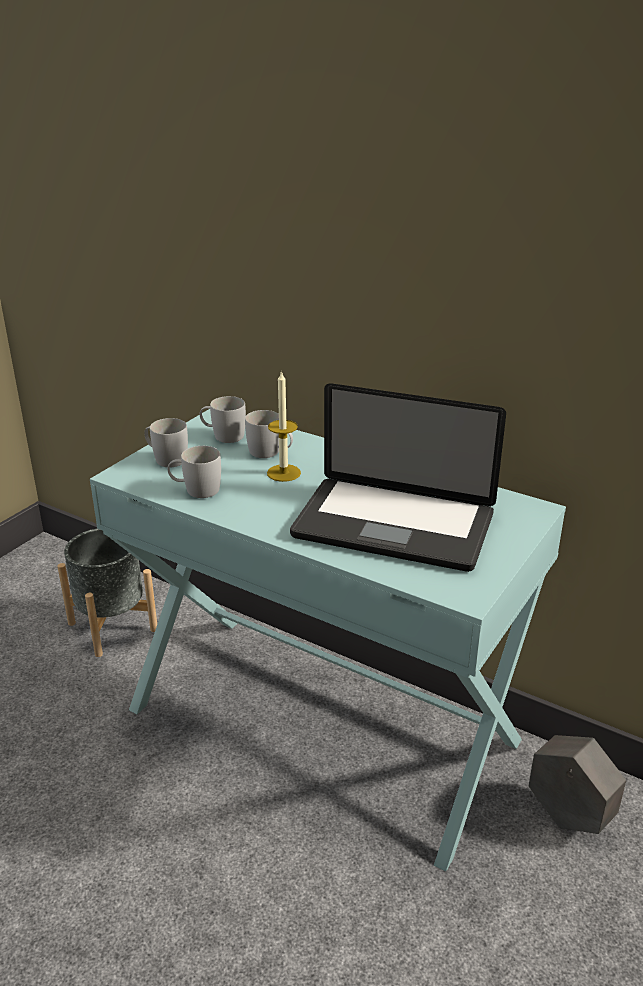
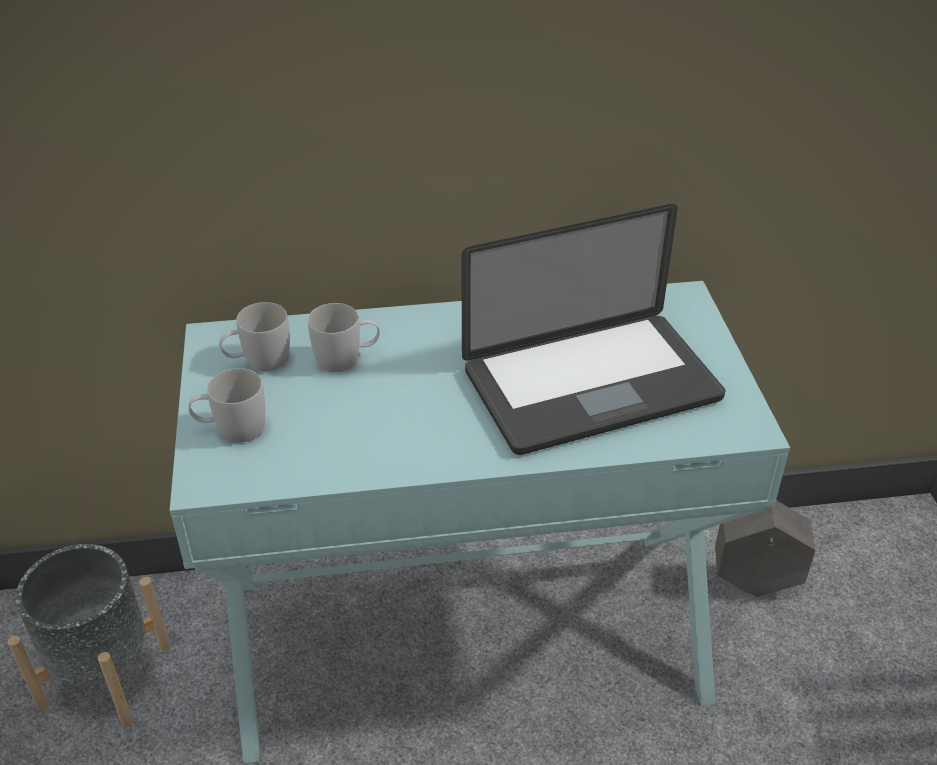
camera: 40 degrees left, 10 degrees up
(195, 490) = (329, 453): white mug -> none
(283, 473) = (397, 377): candle -> none

